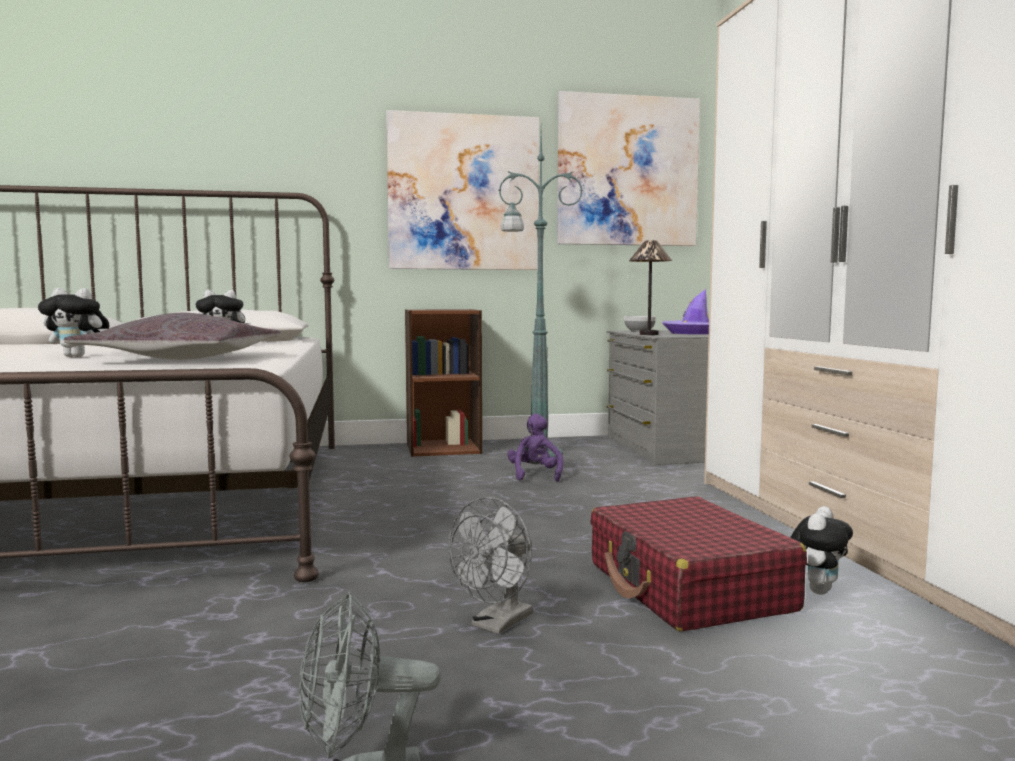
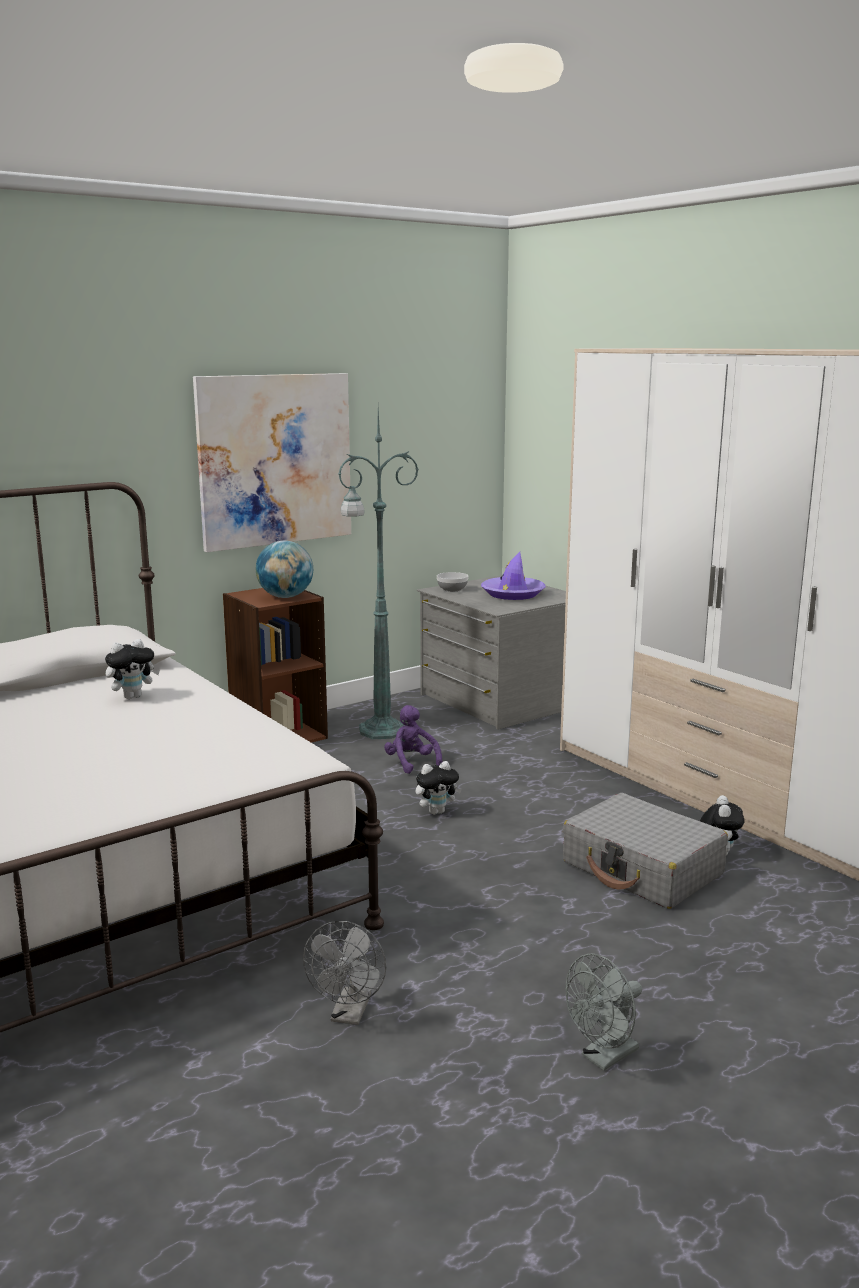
camera: 25 degrees left, 10 degrees up
(78, 356) = (76, 759): plush toy -> plush toy (437, 812)
(183, 359) = (204, 751): grey pillow -> none
(449, 309) = (285, 597): none -> globe
(497, 624) = (556, 932): grey fan -> grey fan (349, 1014)
(627, 171) = (428, 422): picture -> none
(649, 334) = (481, 605): table lamp -> none
(688, 587) = (642, 869): red suitcase -> grey suitcase

